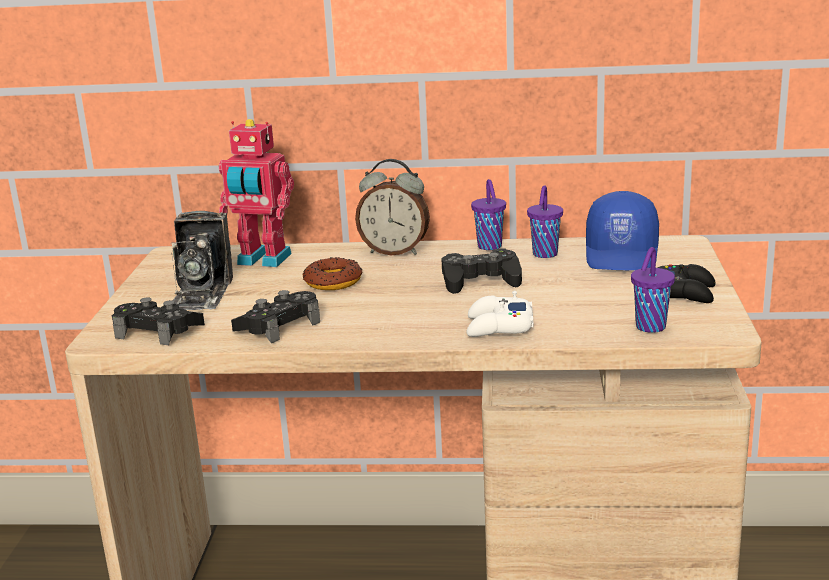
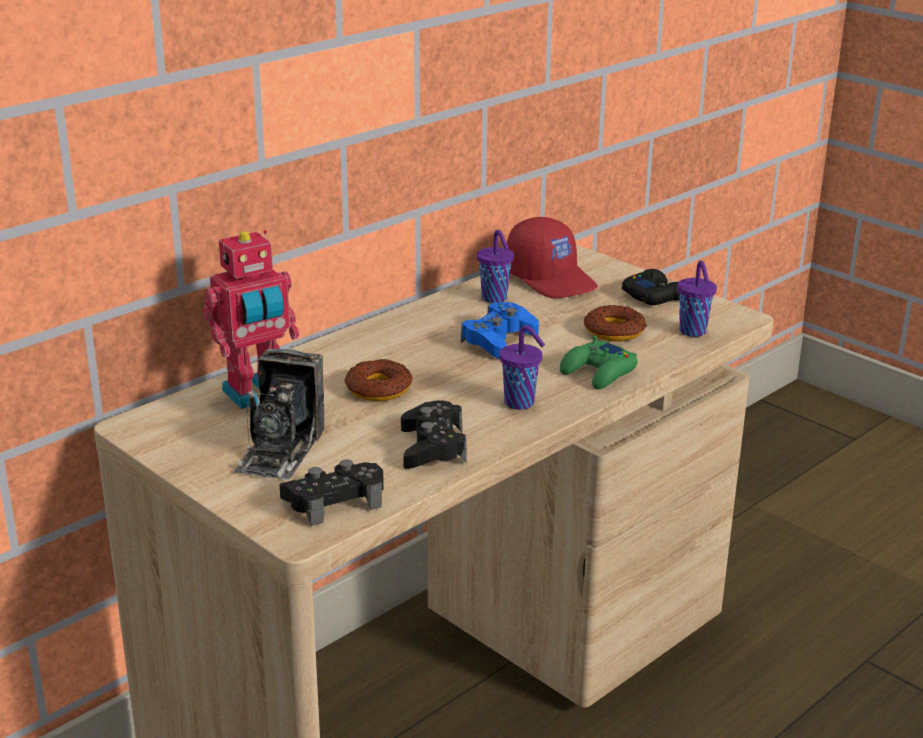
camera: 50 degrees left, 5 degrees up
(201, 293) = (280, 450): camera -> camera turned 60 degrees clockwise
(395, 251) = (364, 340): alarm clock -> none
(480, 281) = (498, 340): black game controller -> blue game controller
(490, 247) = (436, 307): purple cup -> purple cup (521, 403)
(498, 326) = (599, 373): white game controller -> green game controller
(583, 304) = (614, 331): none -> donut
(623, 255) = (552, 279): blue cap -> red cap

